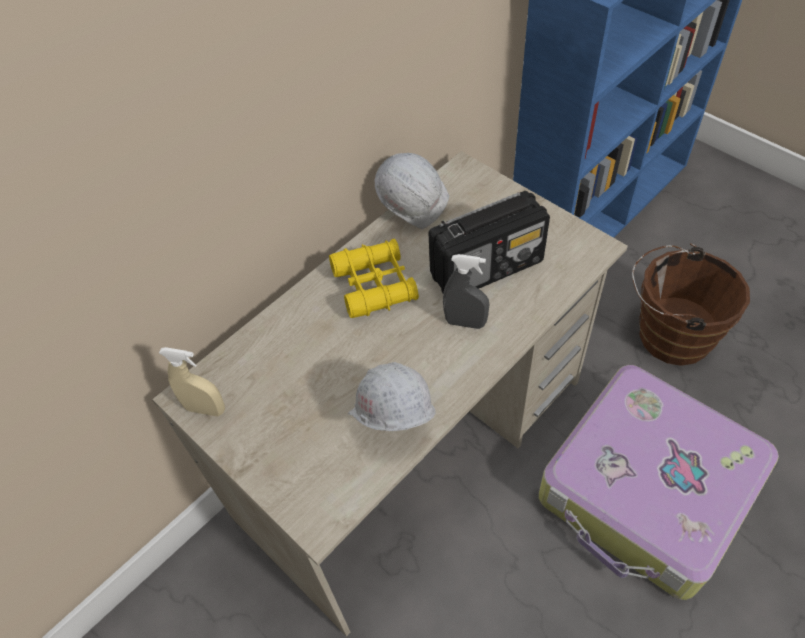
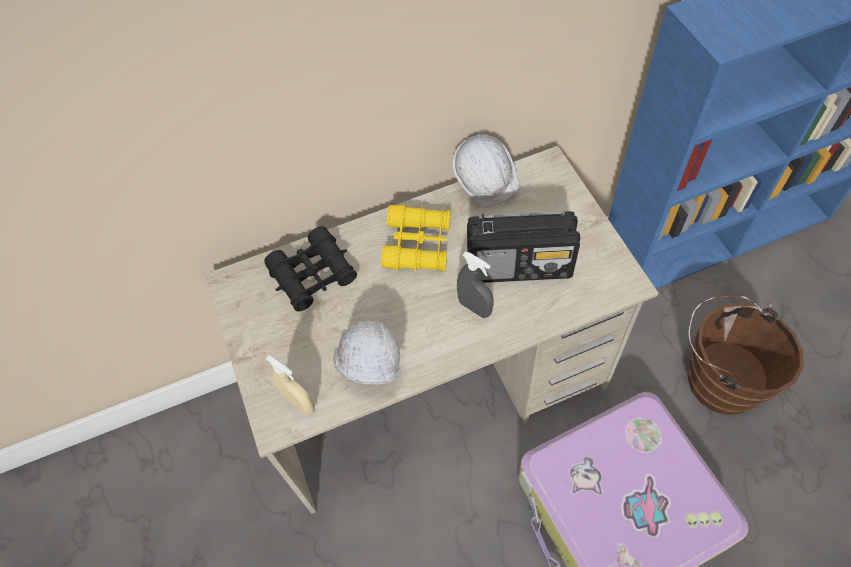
camera: 25 degrees right, 5 degrees up
(206, 409) = (238, 298): beige spray bottle -> beige spray bottle (299, 403)
(279, 354) = (313, 275): none -> black binoculars

